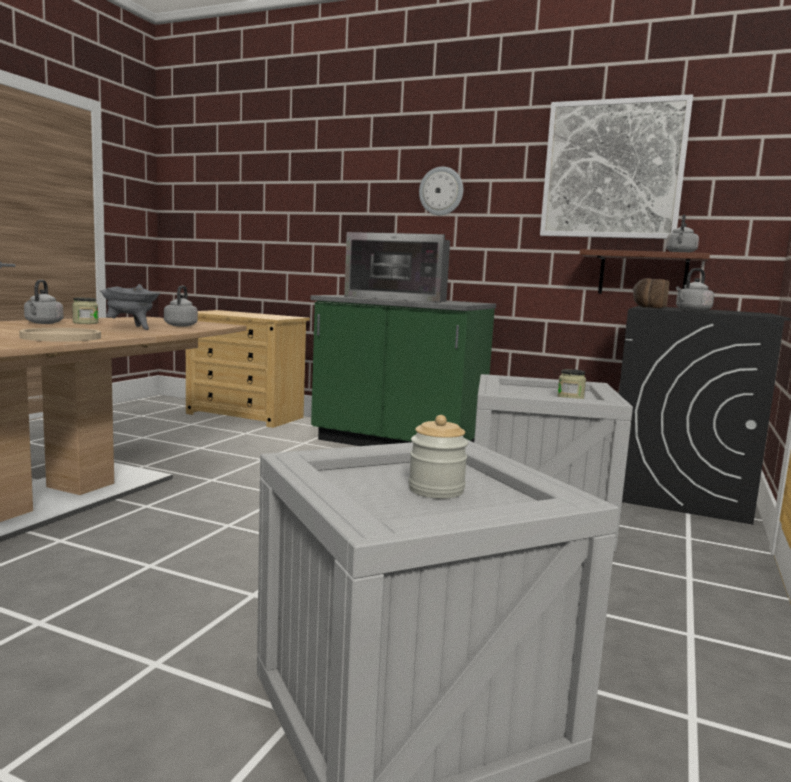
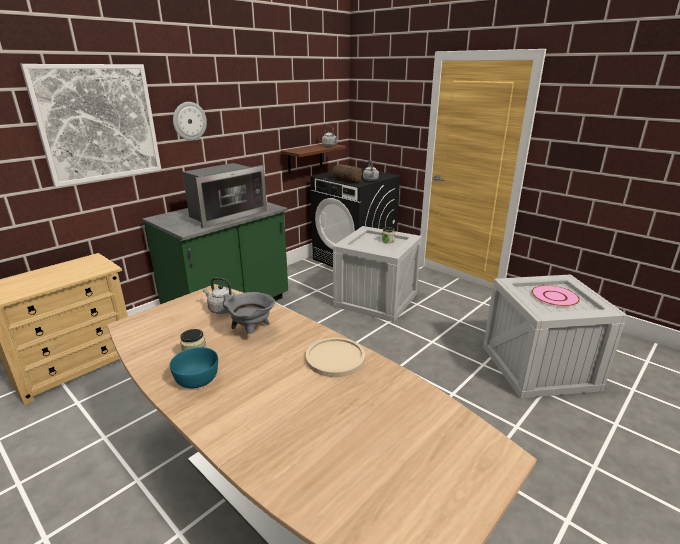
camera: 70 degrees left, 15 degrees up
(43, 323) = (197, 378): grey kettle -> turquoise bowl
(436, 490) = (554, 297): jar -> pink plate
(612, 169) = (285, 99): picture -> picture (98, 123)

